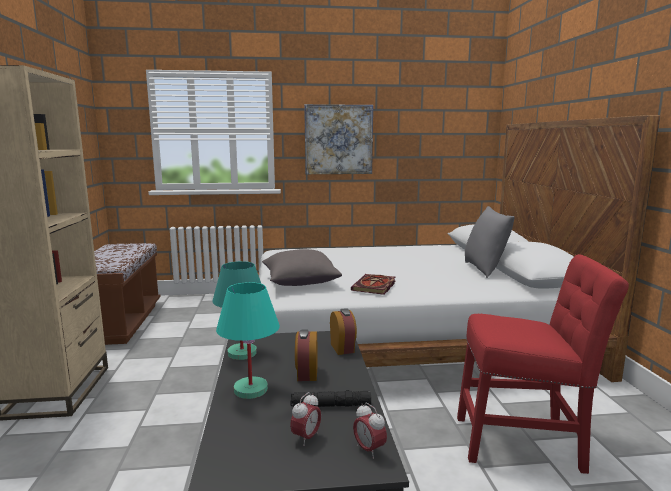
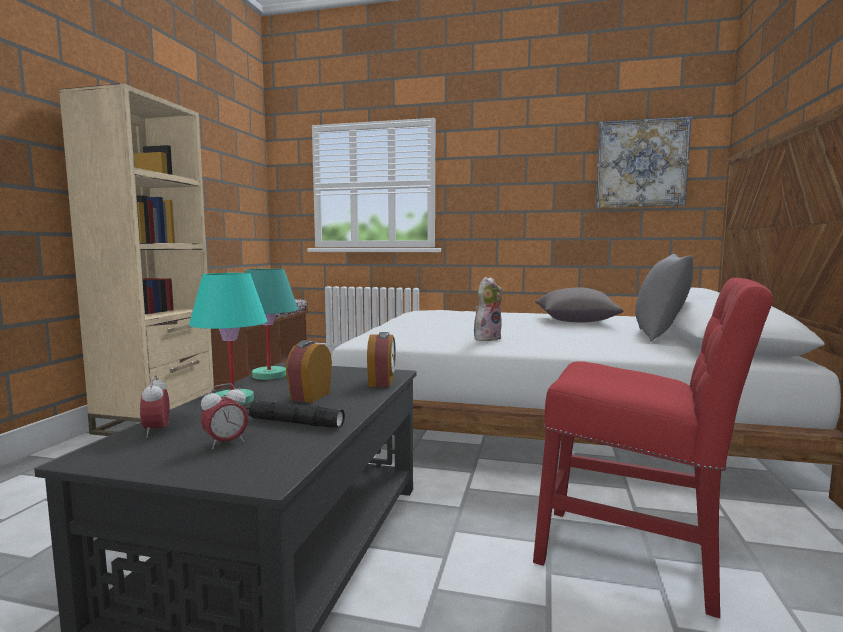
camera: 20 degrees right, 5 degrees down
(300, 282) = (406, 331): grey pillow -> grey pillow (575, 321)
(338, 139) = (508, 190): picture -> picture (641, 164)
(369, 450) = (278, 464): alarm clock -> alarm clock (157, 432)
(374, 286) = (486, 338): book -> plush toy

